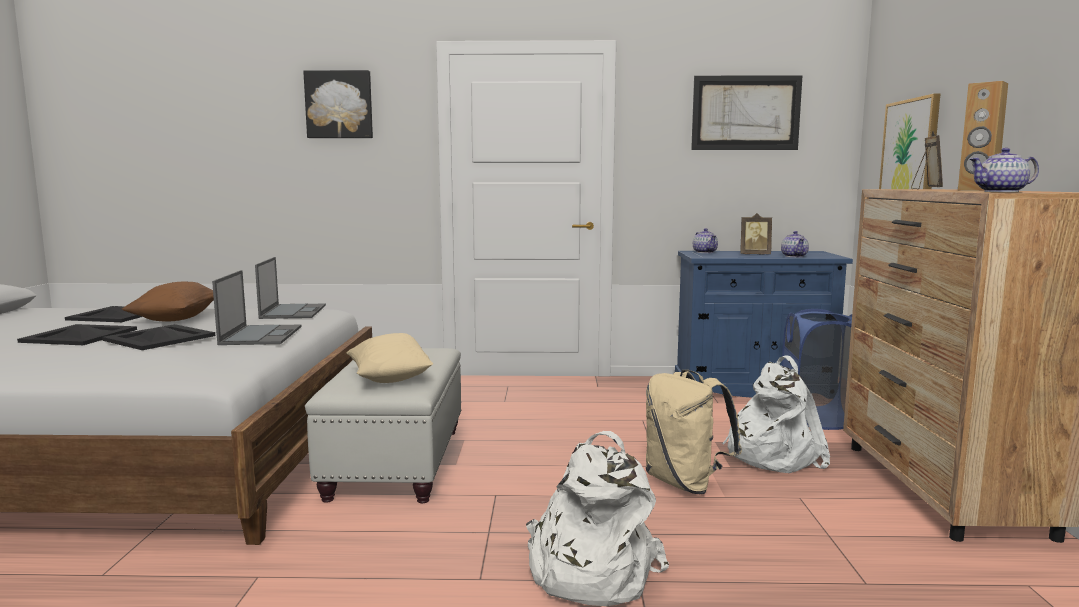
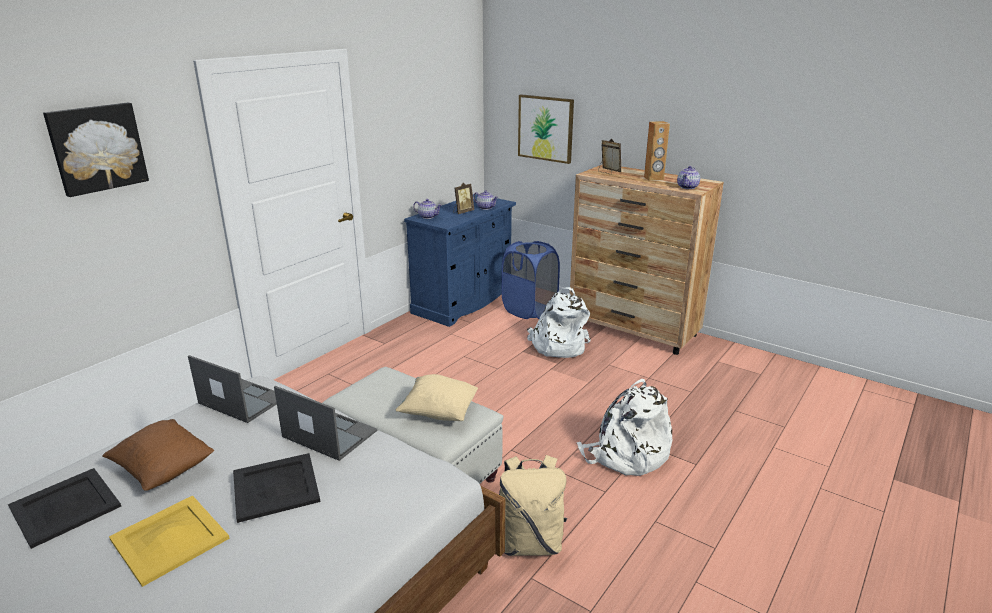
camera: 55 degrees left, 15 degrees up
(79, 335) = (168, 539): black tray -> yellow tray
(685, 483) = (562, 385): beige backpack -> beige backpack (530, 543)
(746, 113) = (429, 101): picture -> none

